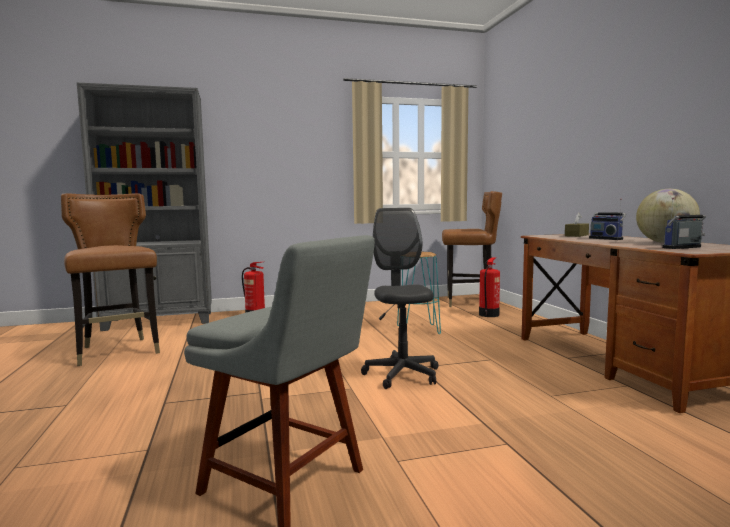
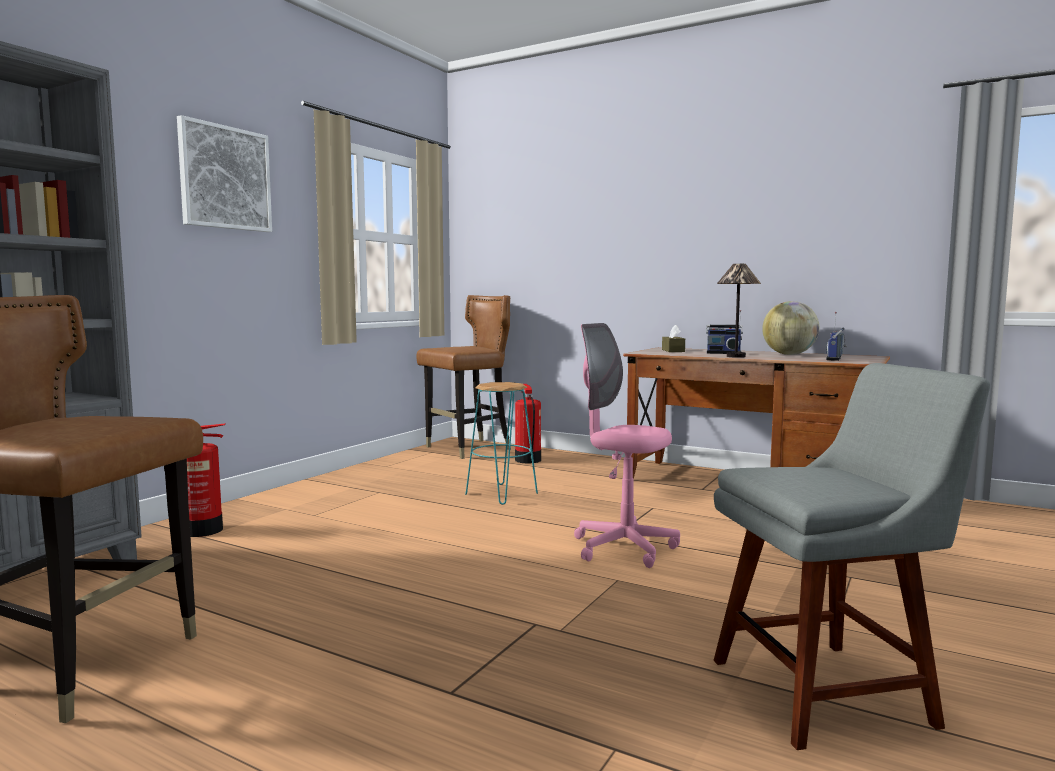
camera: 45 degrees left, 0 degrees up
(296, 130) = (225, 178): none -> picture
(402, 375) = (623, 548): grey office chair -> pink office chair
(593, 241) = (736, 356): none -> table lamp

